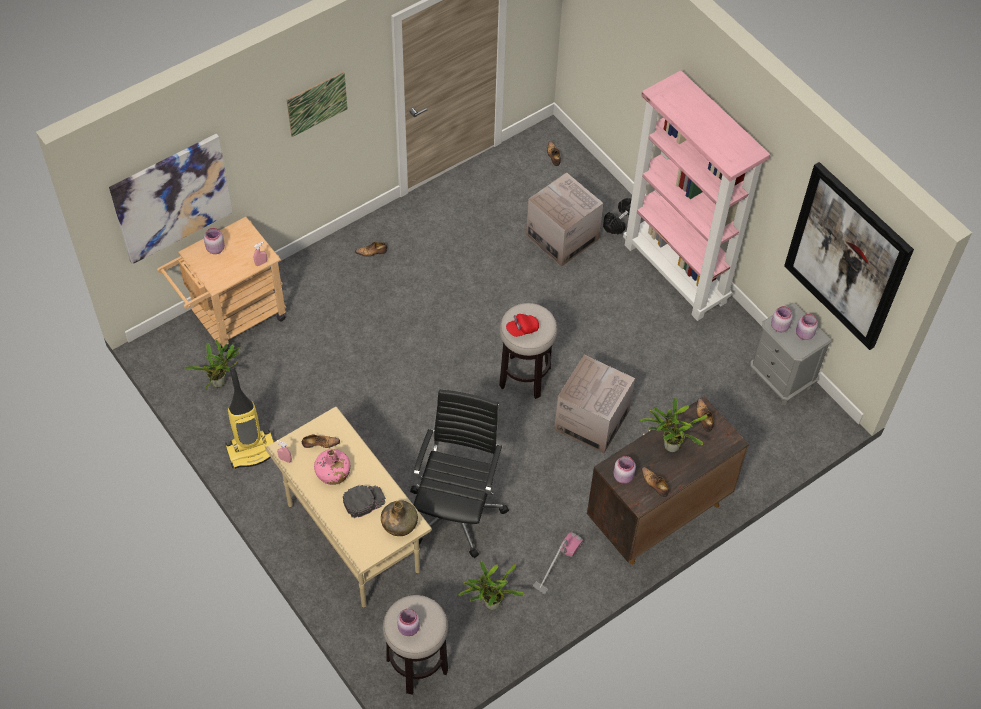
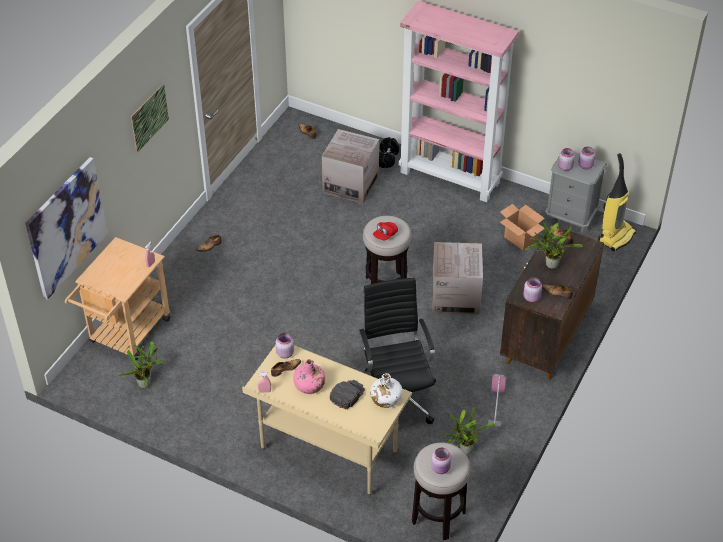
camera: 25 degrees left, 10 degrees down
(215, 248) = (105, 267): pink jar -> pink jar (284, 353)
(252, 450) = (205, 421): vacuum cleaner -> vacuum cleaner (616, 236)
(399, 524) = (385, 399): green bottle -> white bottle
(706, 382) = (520, 239): none -> cardboard box
(847, 256) = (606, 84): picture -> none

